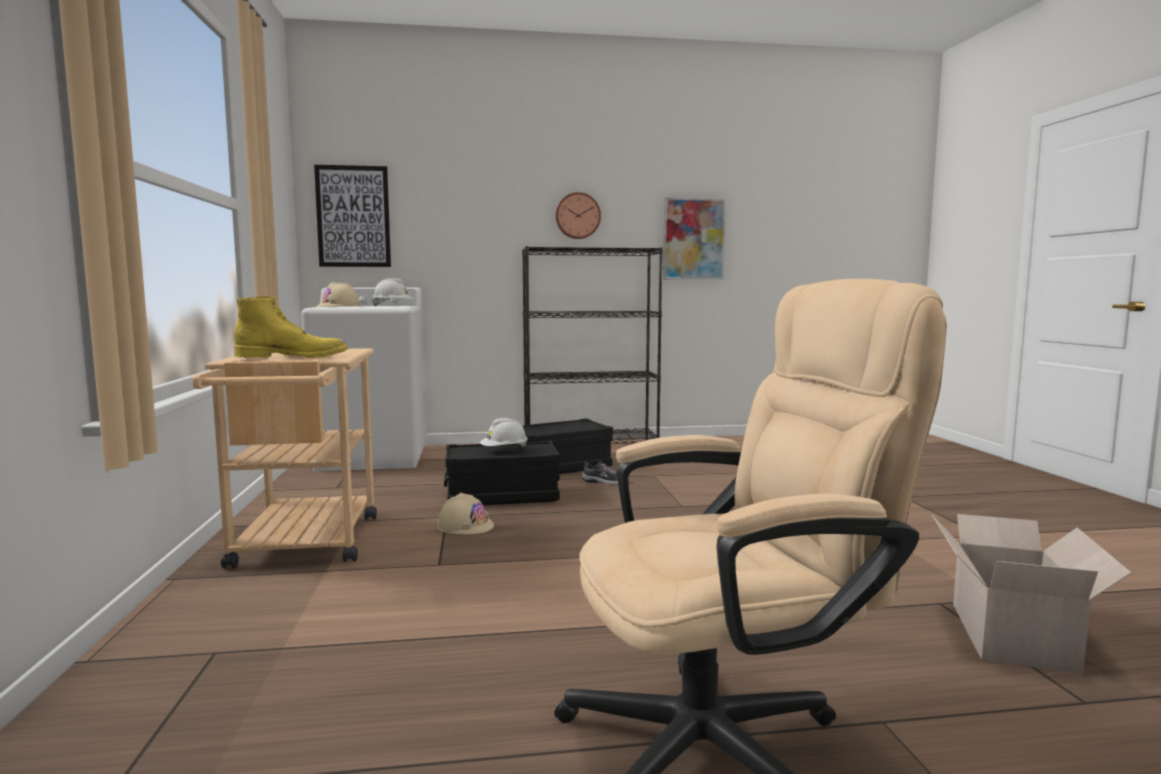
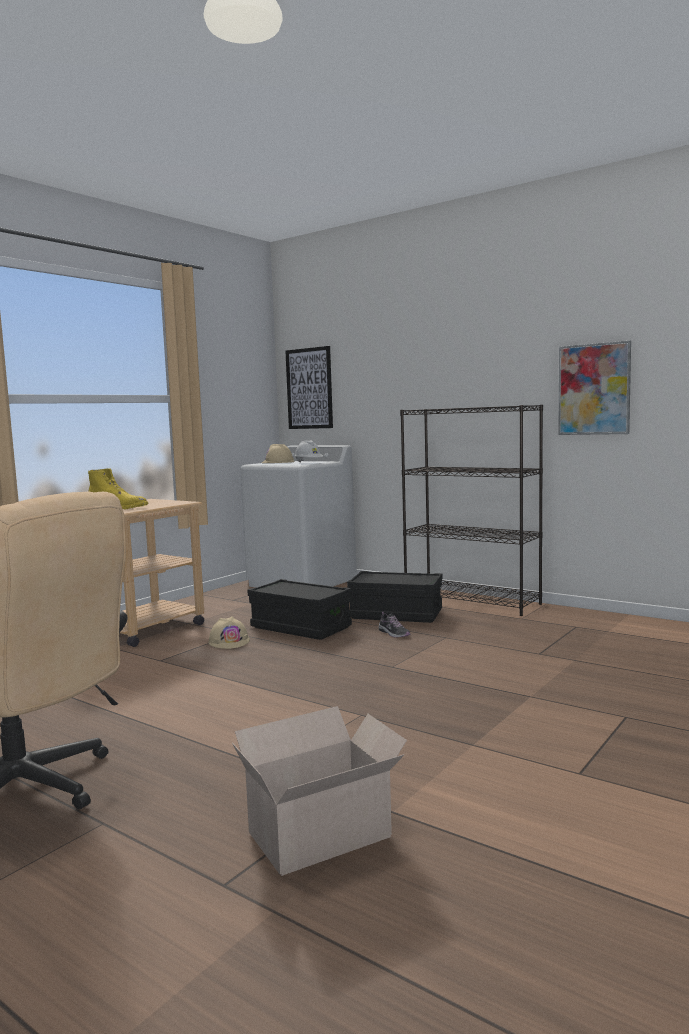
camera: 45 degrees right, 0 degrees up
(504, 450) = (302, 590): white hard hat -> none
(577, 216) = (474, 374): wall clock -> none

